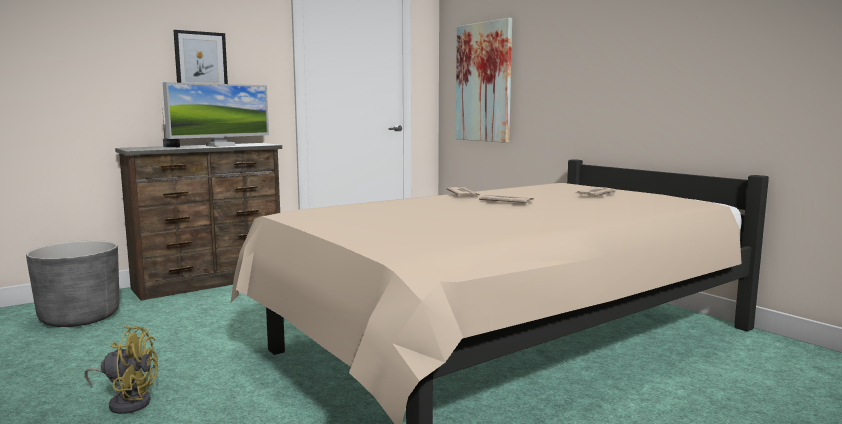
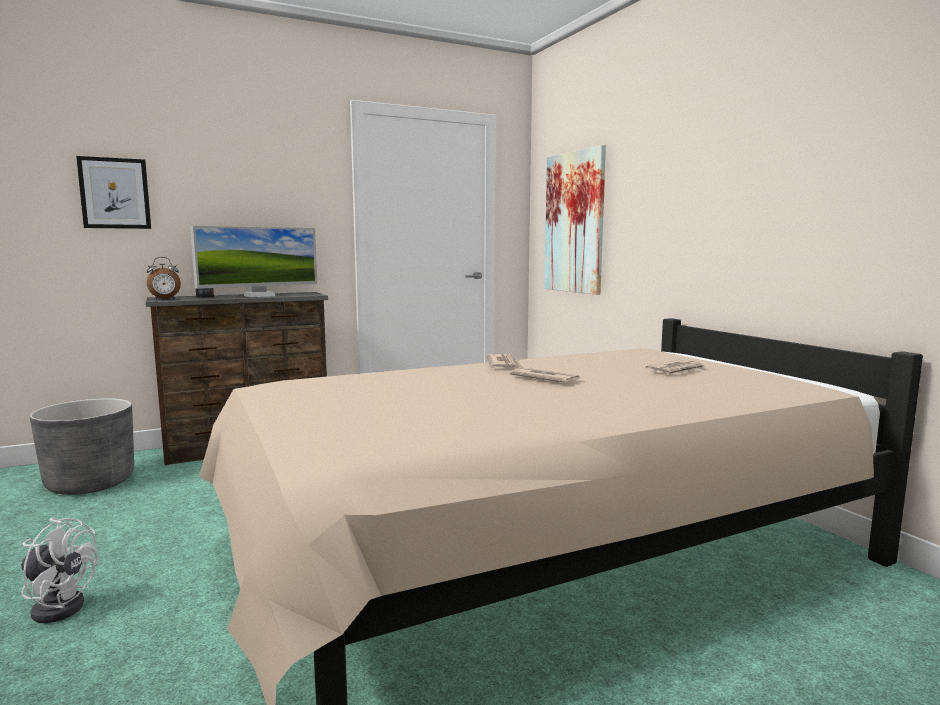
camera: 10 degrees right, 0 degrees up
(127, 401) = (59, 605): yellow fan -> white fan
(138, 148) = (165, 299): none -> alarm clock
(201, 61) = (245, 201): picture -> picture (115, 193)

